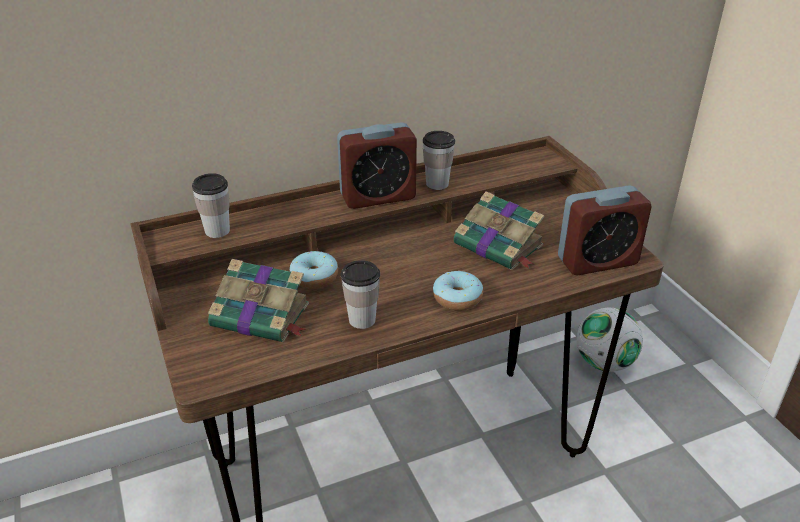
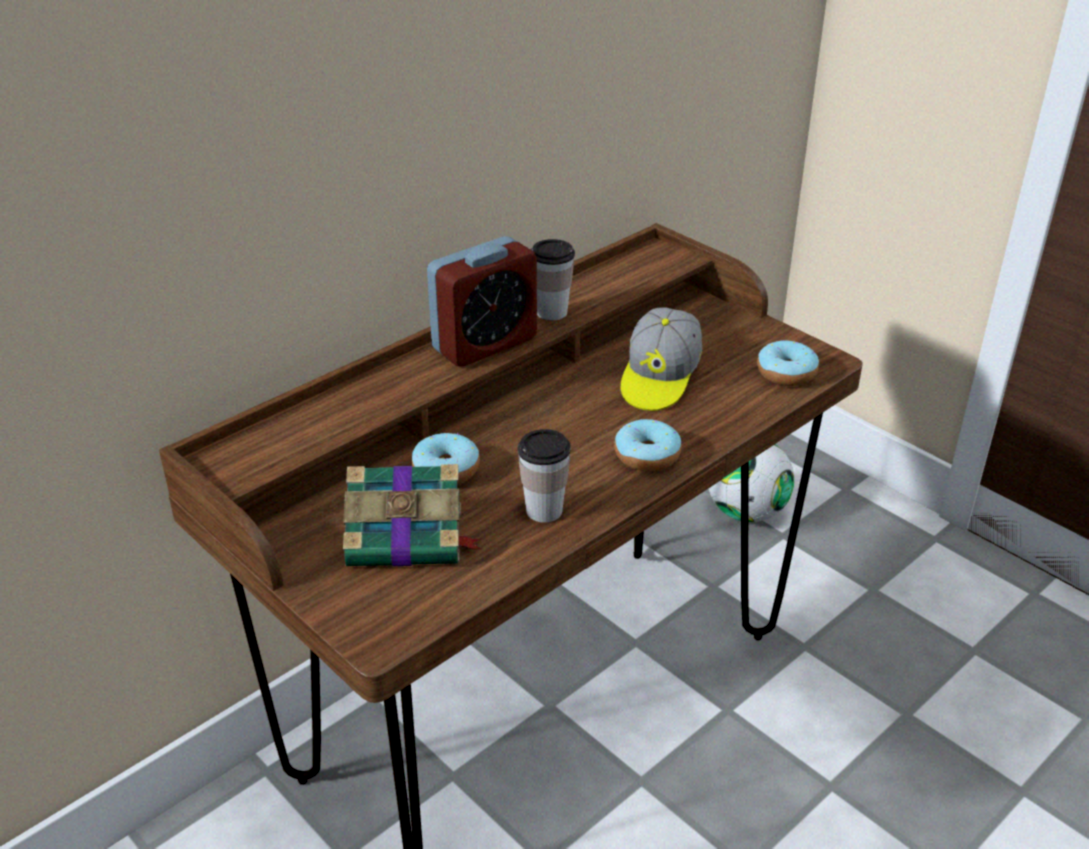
camera: 20 degrees left, 0 degrees up
(217, 231) = (293, 434): cup -> none
(499, 246) = (659, 378): book -> cap
(597, 261) = (786, 373): alarm clock -> donut

